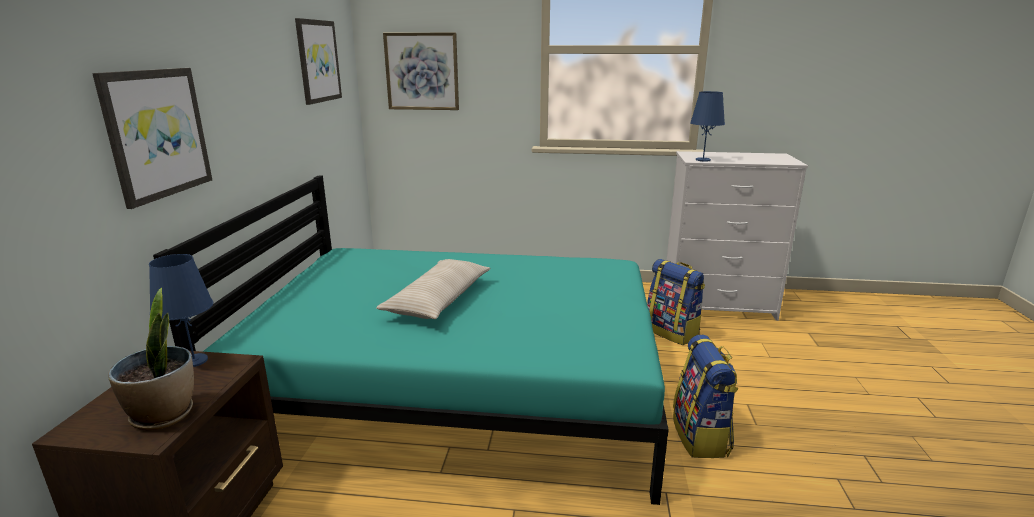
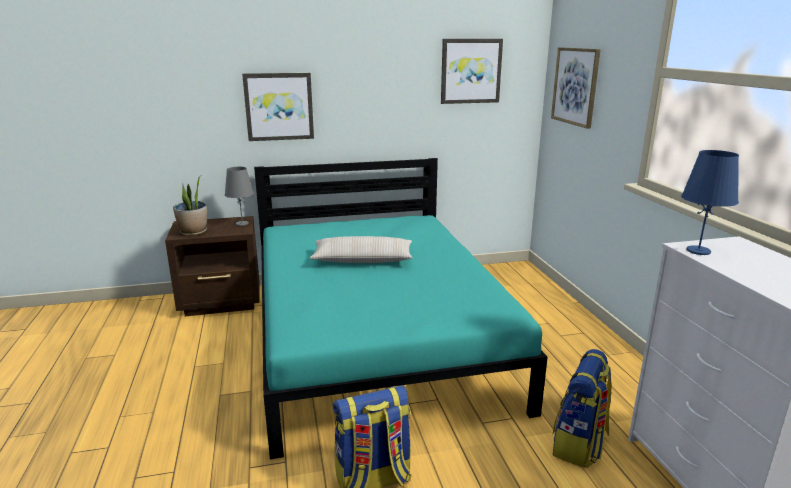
camera: 70 degrees right, 0 degrees up
(194, 361) = (242, 223): blue table lamp -> grey table lamp

